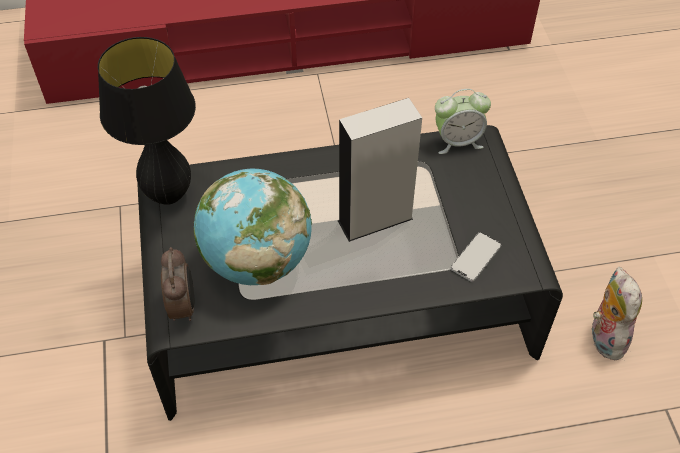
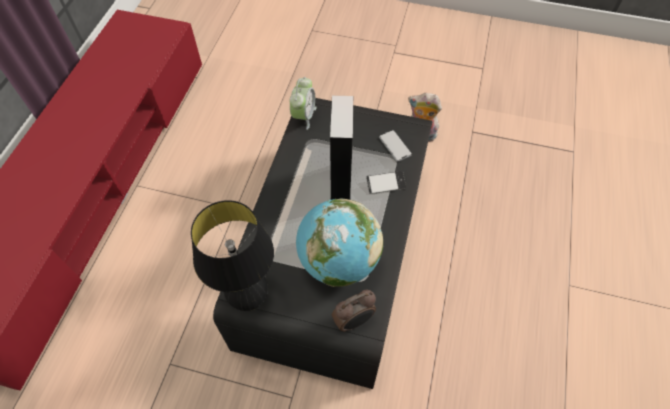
camera: 65 degrees left, 5 degrees up
(183, 306) = (354, 321): alarm clock -> alarm clock turned 135 degrees clockwise
(403, 269) = (385, 184): none -> phone

